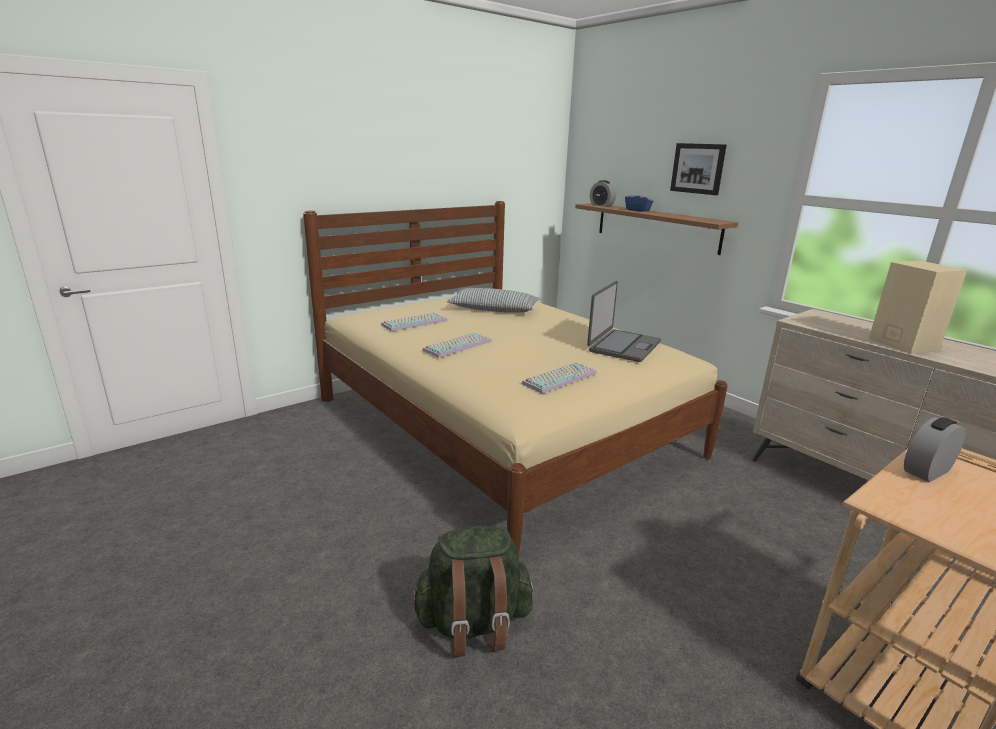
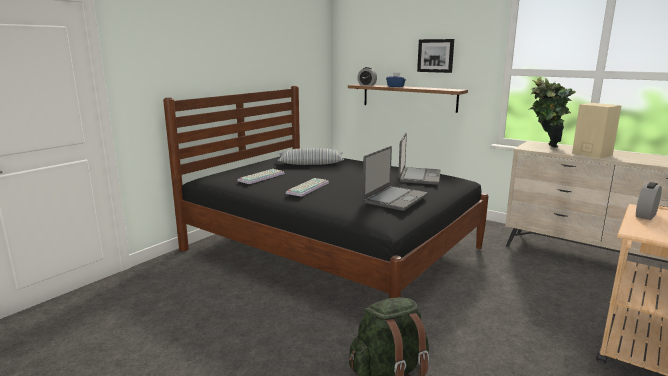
camera: 15 degrees left, 5 degrees down
(501, 426) = (331, 249): beige bed -> black bed
(559, 377) = (394, 199): keyboard -> laptop
(830, 324) = (544, 148): none -> potted plant

